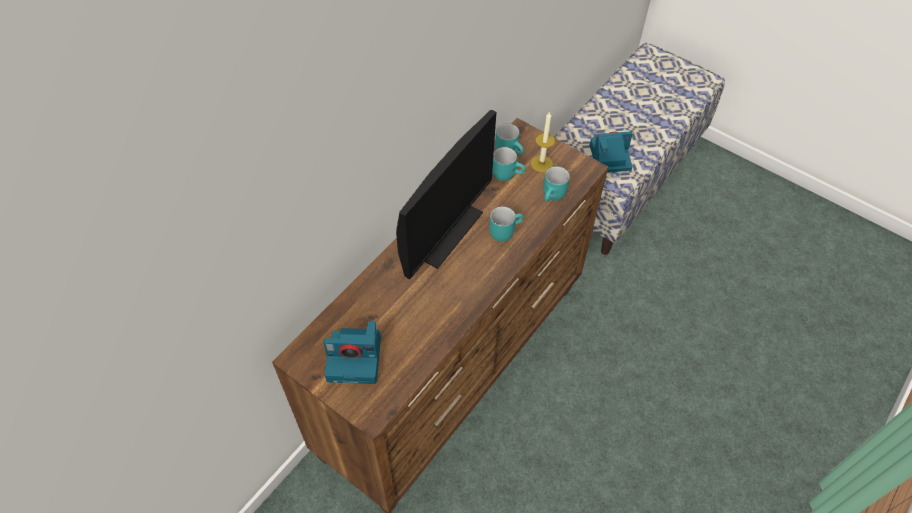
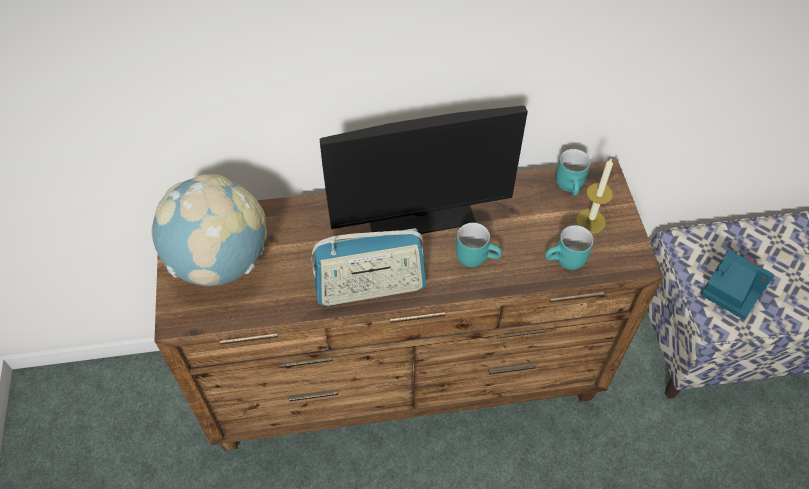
camera: 45 degrees right, 0 degrees up
(356, 358) = (220, 262): camera -> globe
(466, 296) = (370, 287): none -> radio
(507, 173) = (544, 205): turquoise mug -> none

